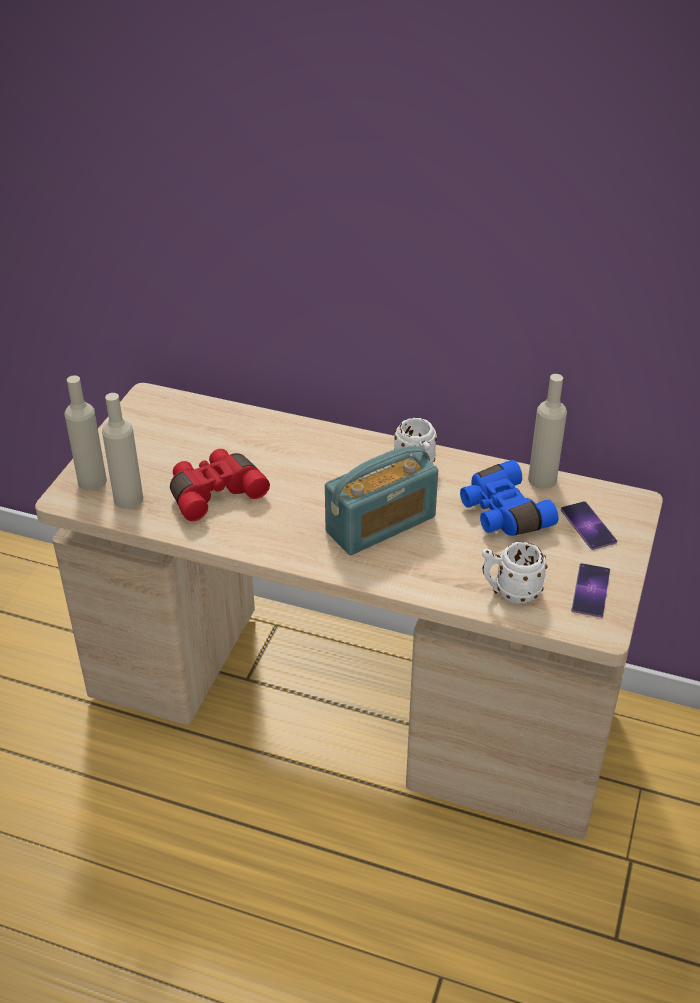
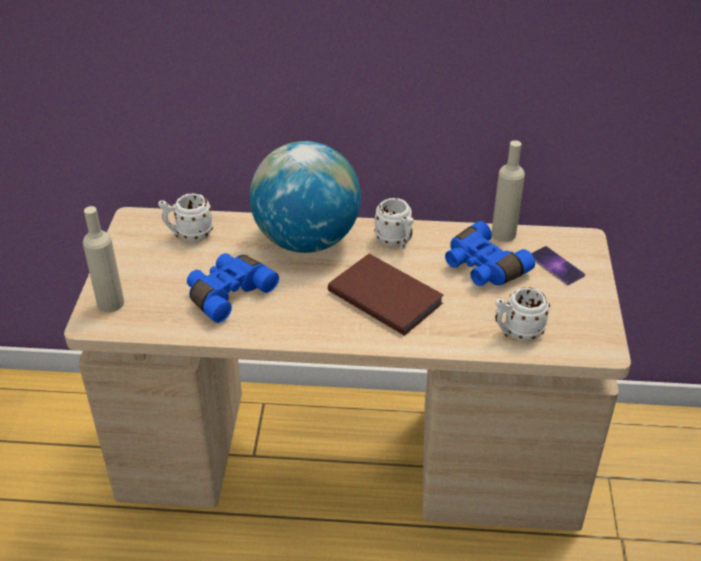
camera: 15 degrees left, 0 degrees up
(128, 499) = (151, 313): beige bottle -> none
(198, 423) = (188, 235): none -> white mug
(214, 492) = (228, 293): red binoculars -> blue binoculars
(319, 450) = (306, 241): none -> globe
(381, 524) = (385, 295): radio -> brown book
(591, 590) = (581, 319): phone -> none

